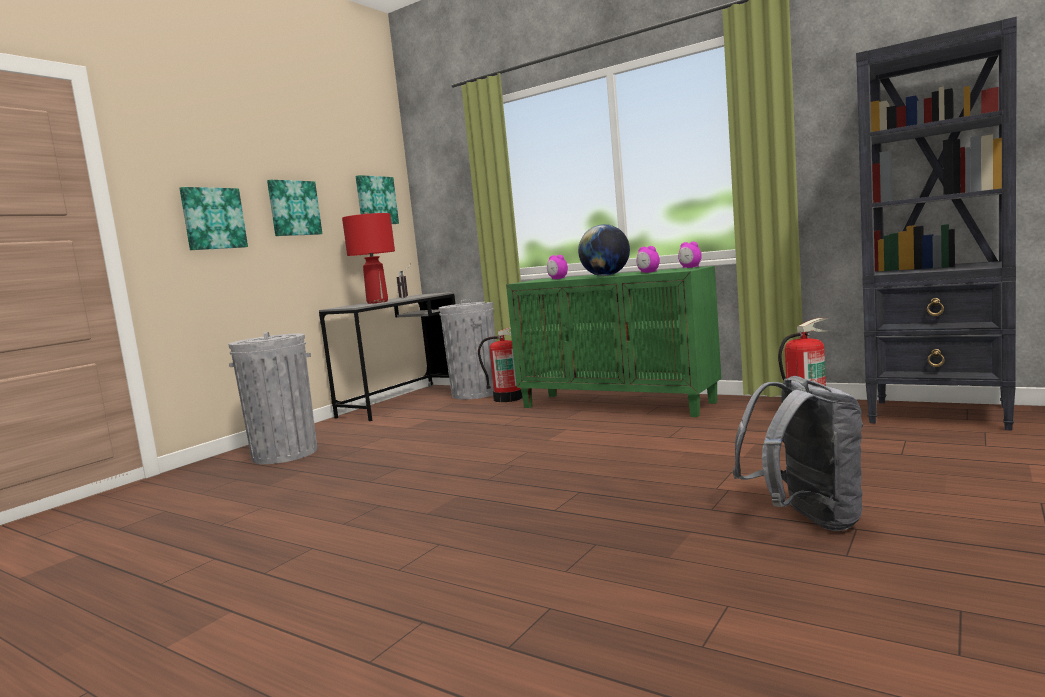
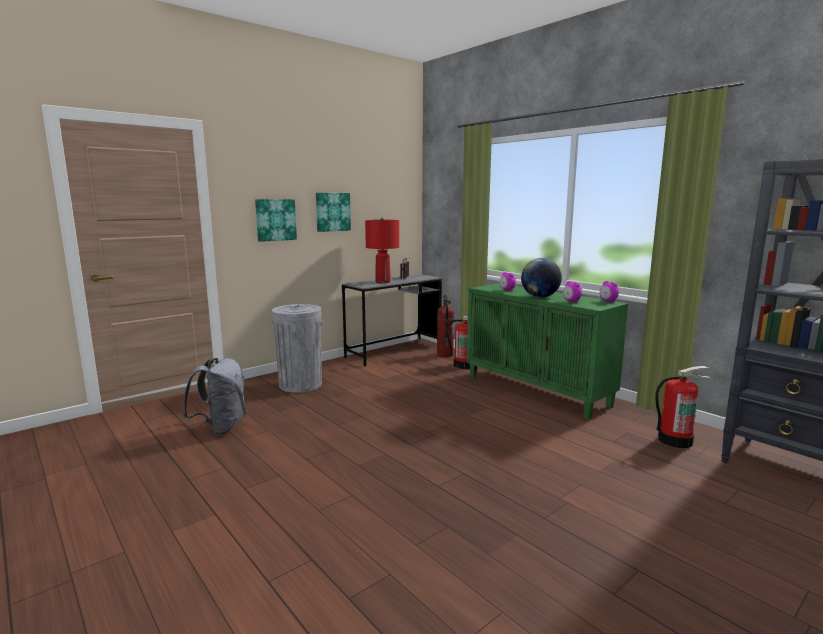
camera: 15 degrees right, 5 degrees up
(376, 200) = (394, 205): picture -> none
(475, 393) = (445, 354): grey trash can -> fire extinguisher
(806, 520) = (605, 550): grey backpack -> grey backpack (221, 427)

